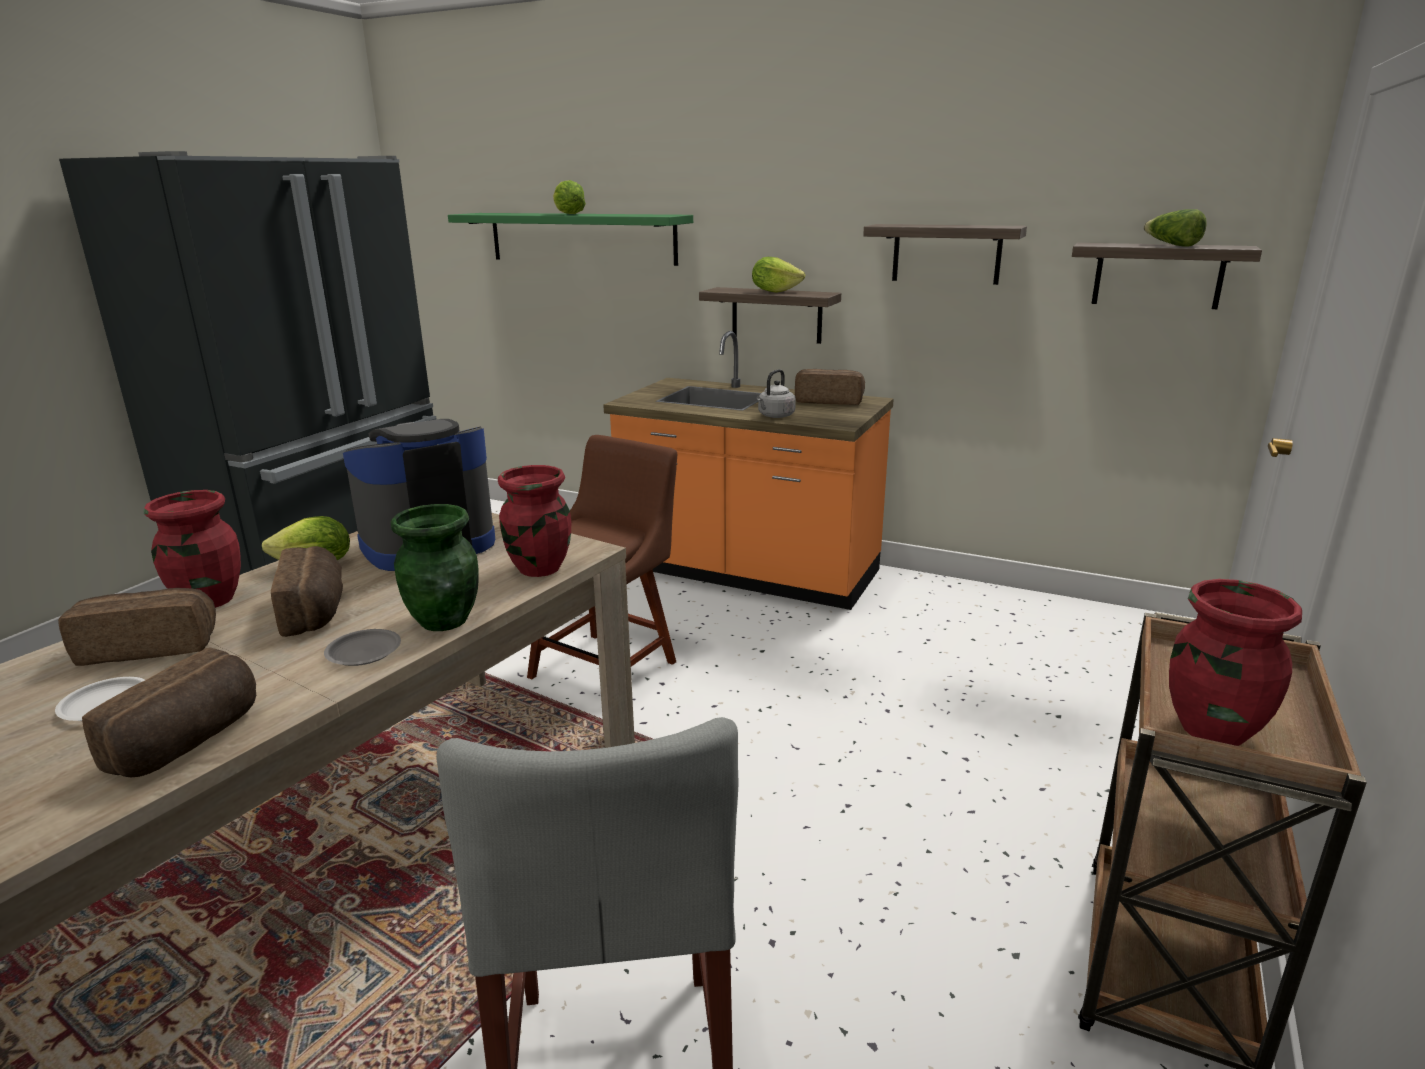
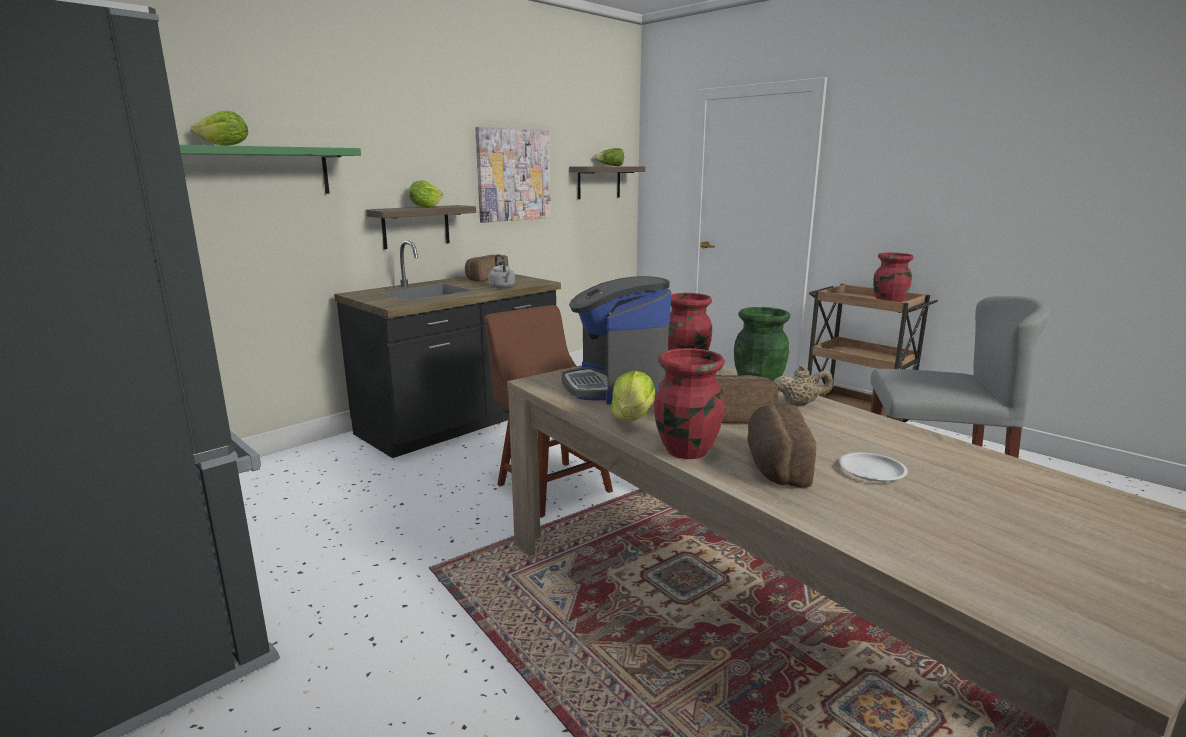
camera: 70 degrees left, 5 degrees down
(190, 742) = (918, 442): bread -> none
(364, 652) = (800, 404): grey plate -> beige teapot
(748, 572) = (461, 422): orange counter -> black counter
(946, 254) = (513, 175): shelf -> picture

